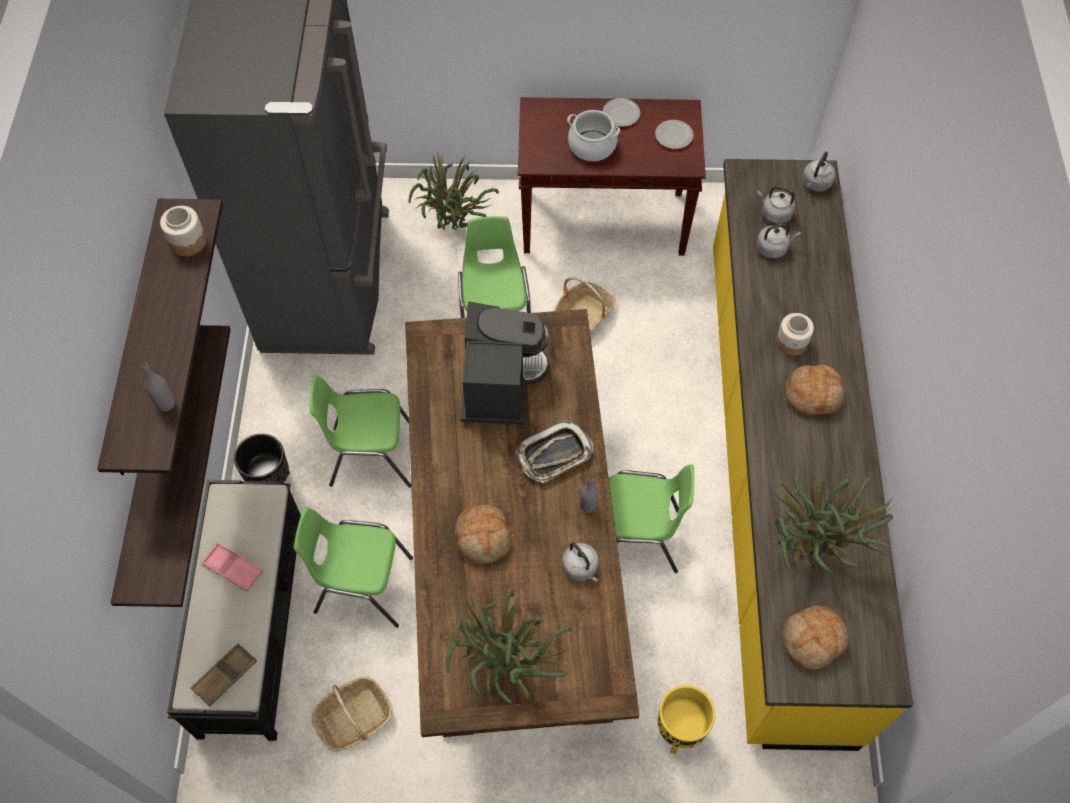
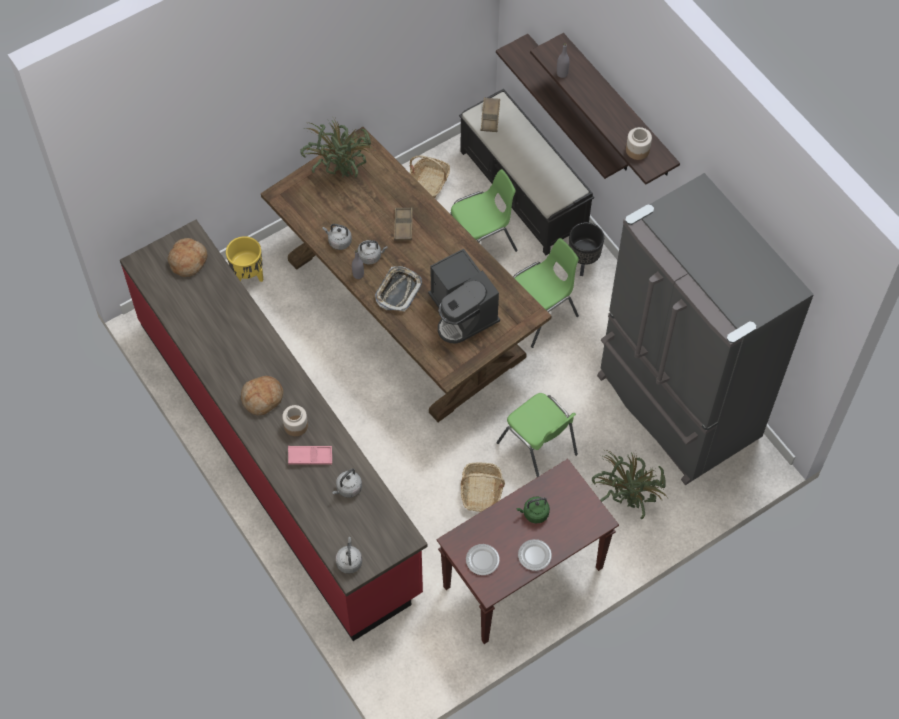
camera: 145 degrees right, 0 degrees up
(233, 568) = (534, 161): pink tray -> pink tray (310, 457)
(483, 538) = (403, 226): bread -> brown tray
(592, 146) = (534, 513): cooking pot -> green kettle
(637, 538) = (340, 364): green chair -> none
(773, 476) = (278, 454): yellow counter -> red counter
(774, 213) = (363, 517): grey kettle -> grey kettle (371, 256)
(812, 553) = (212, 304): potted plant -> none

